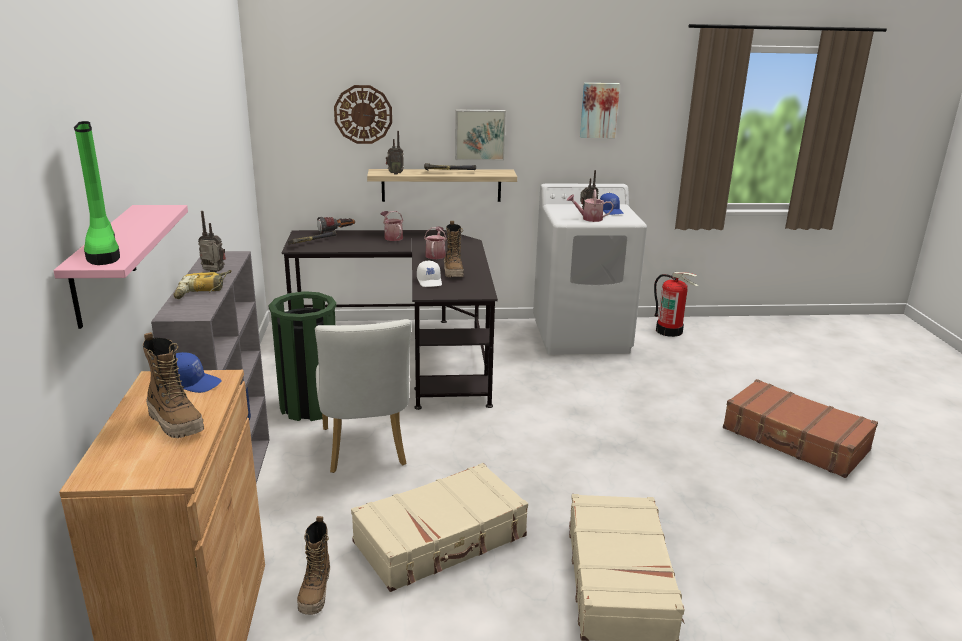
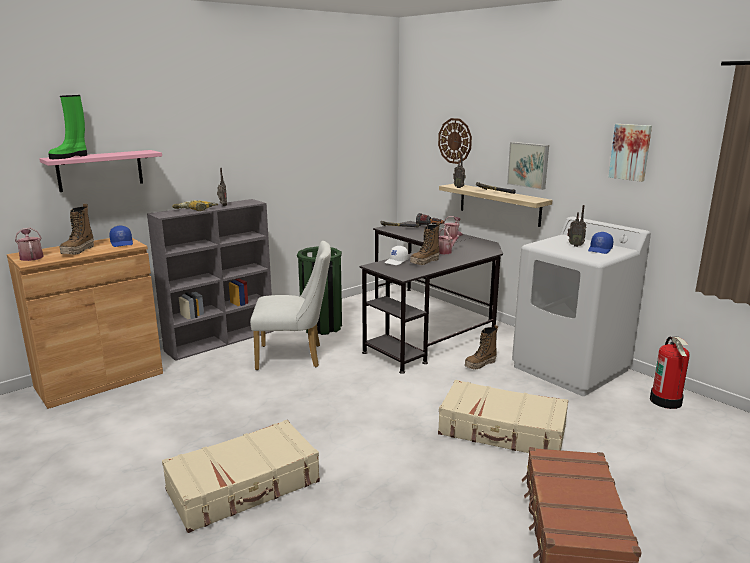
camera: 55 degrees right, 5 degrees down
(315, 593) = (150, 394): boot -> boot (480, 364)
(365, 451) = (295, 357): white chair -> white chair turned 135 degrees counterclockwise
(441, 540) = (229, 410): beige suitcase -> beige suitcase (502, 431)
(589, 218) = (560, 249): watering can -> watering can (31, 257)

